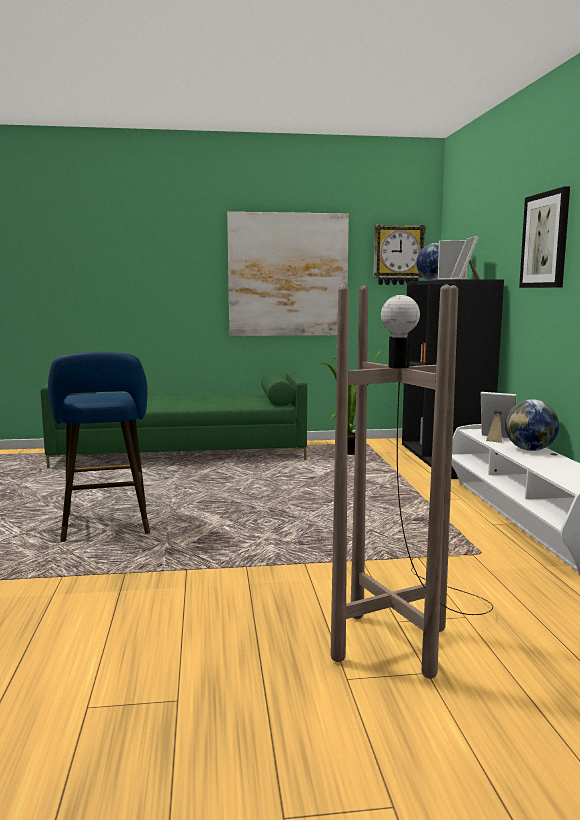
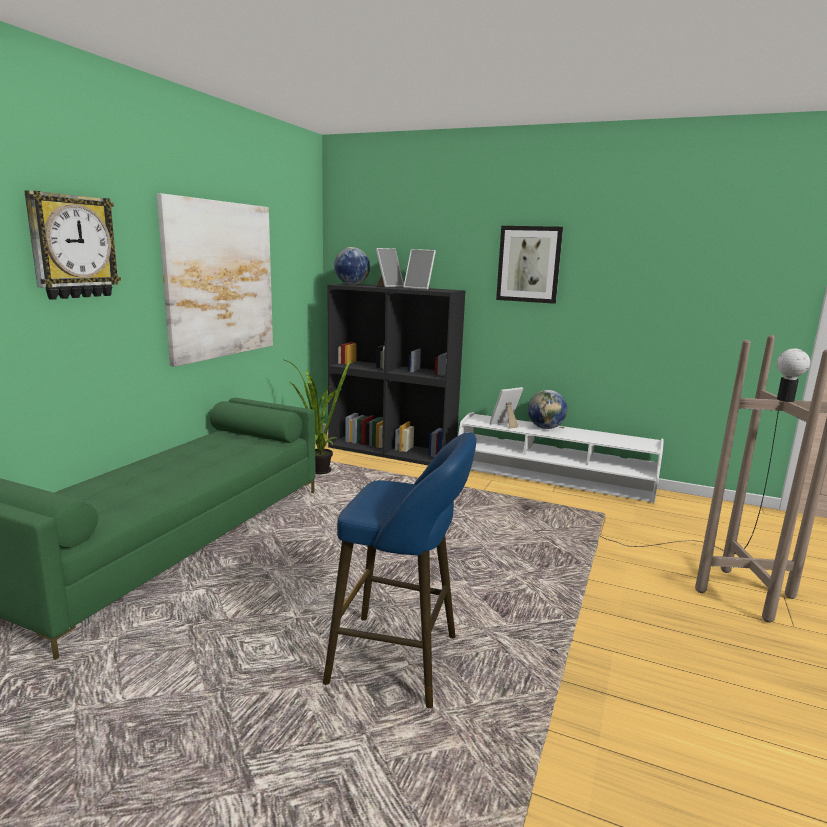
camera: 60 degrees left, 5 degrees up
(398, 255) = (300, 255): wall clock -> wall clock (73, 247)

